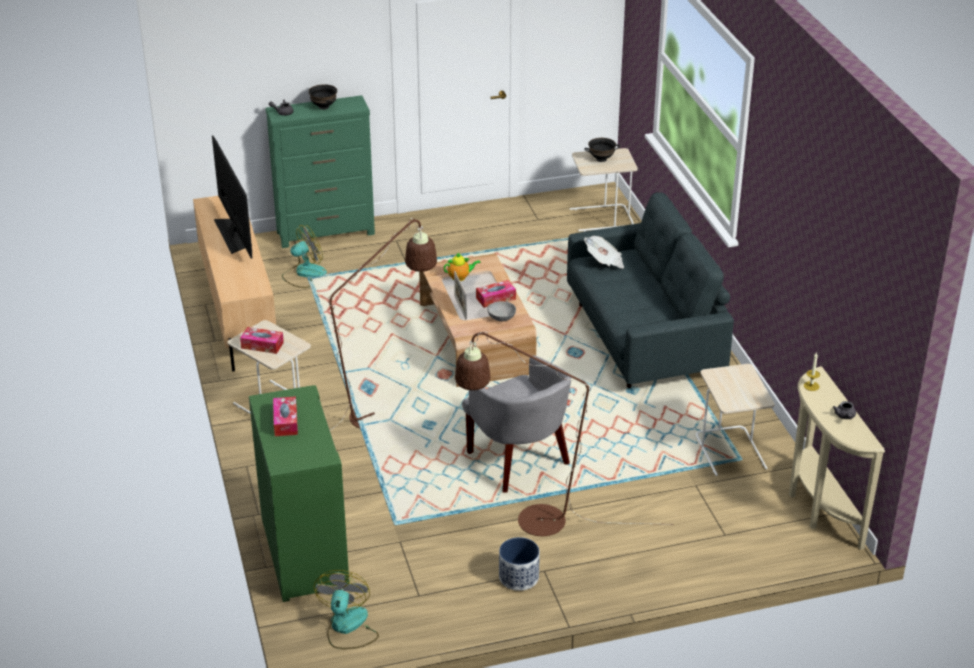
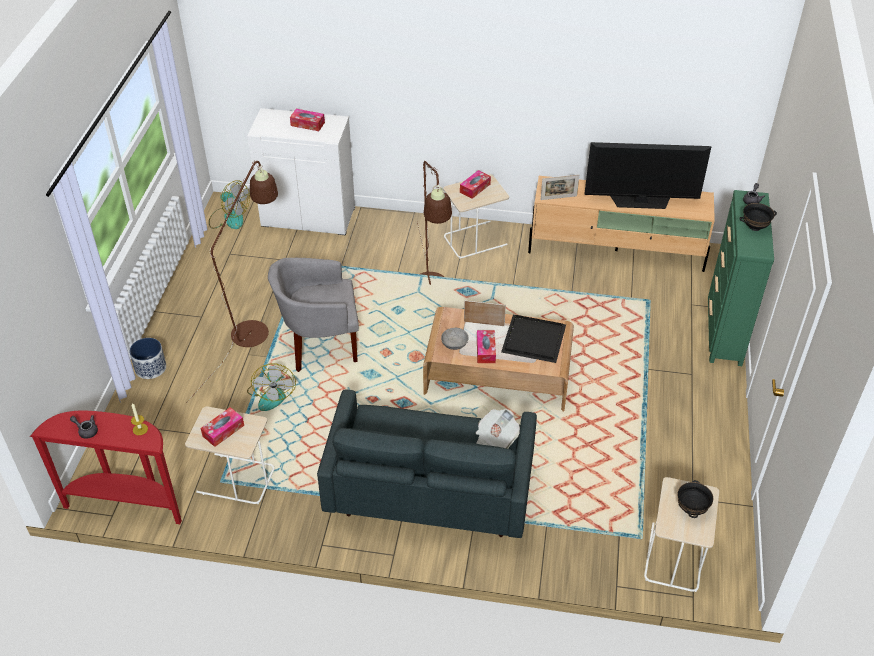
camera: 115 degrees right, 10 degrees up
(256, 281) = (558, 198): none -> picture frame
(303, 552) = (309, 216): green cabinet -> white cabinet
(304, 274) = (657, 299): fan -> fan (272, 394)
(460, 277) = (533, 339): teapot -> black tray
(518, 577) = (206, 302): planter -> planter (150, 368)
(738, 388) = (223, 430): none -> tissue box
(818, 509) = (127, 503): beige console table -> red console table

